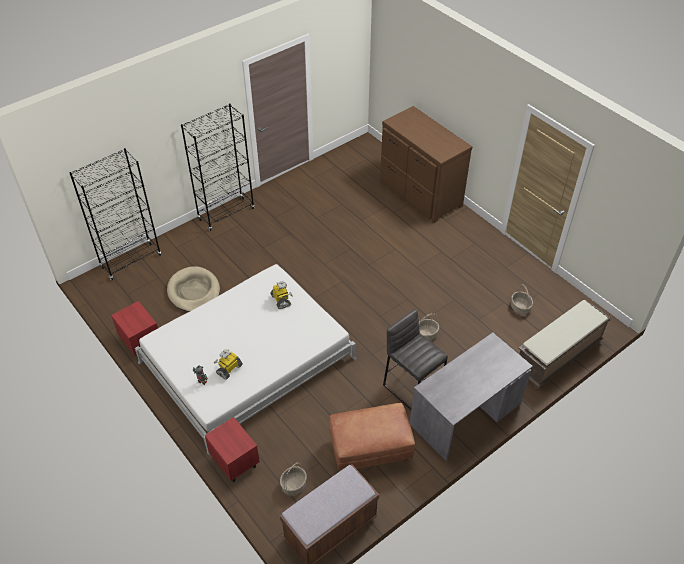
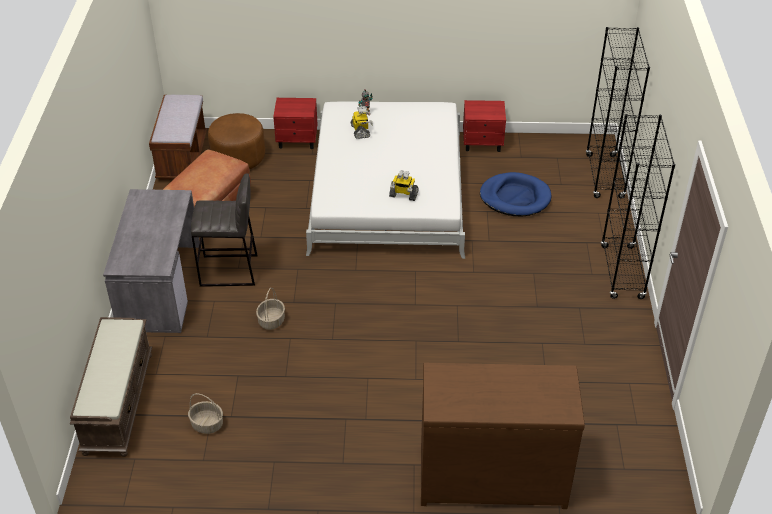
camera: 130 degrees right, 5 degrees down
(194, 291) = (515, 197): beige dog bed -> blue dog bed
(293, 485) = (238, 158): basket -> brown ottoman

